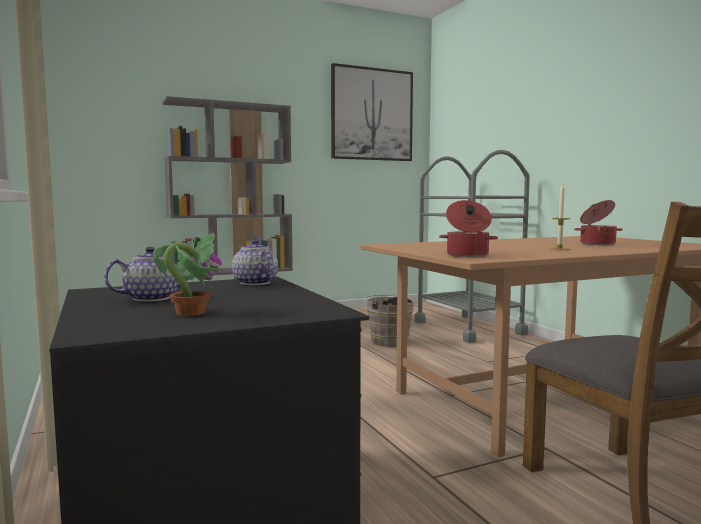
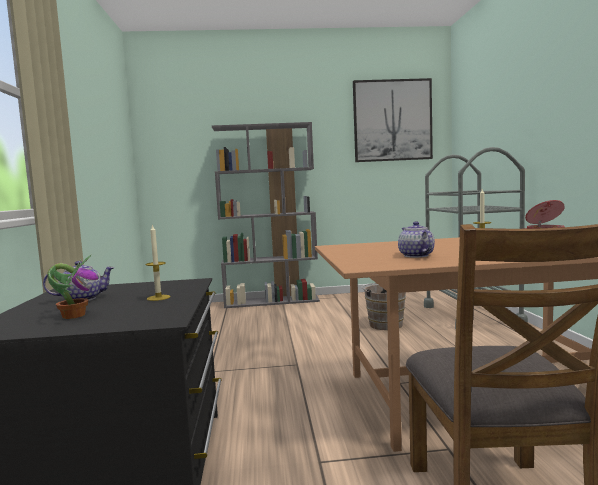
camera: 20 degrees right, 0 degrees up
(255, 283) = (180, 285): teapot -> teapot (416, 256)
(261, 294) = (158, 298): none -> candle
(467, 255) = (367, 262): cooking pot -> none

